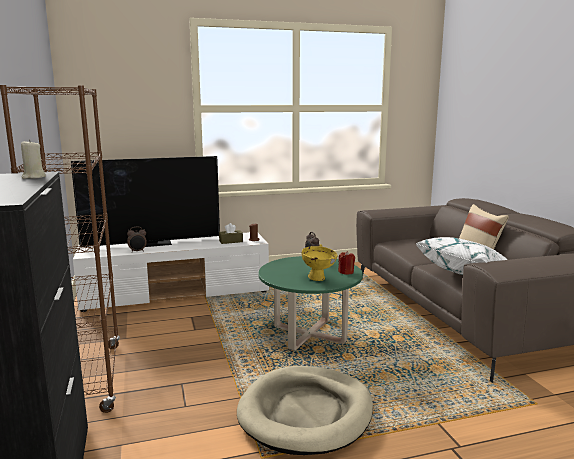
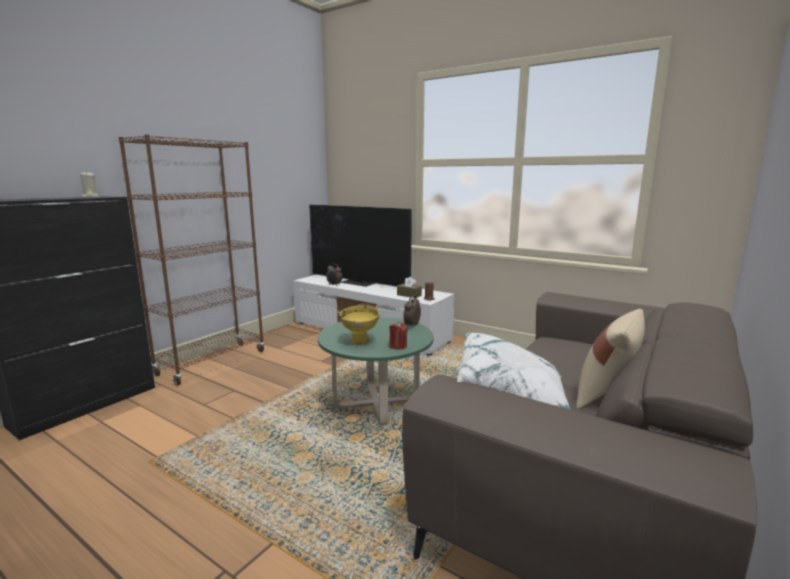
camera: 50 degrees right, 0 degrees up
(306, 413) = (231, 455): beige dog bed -> none

